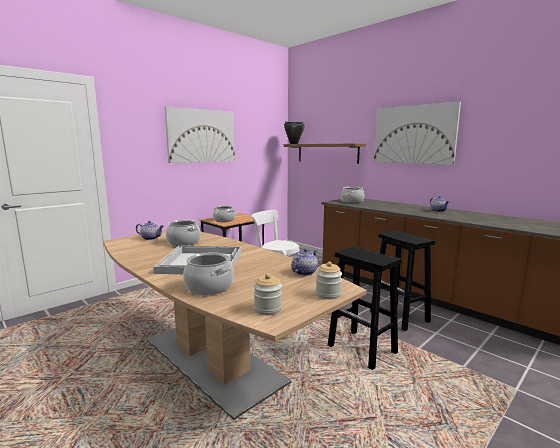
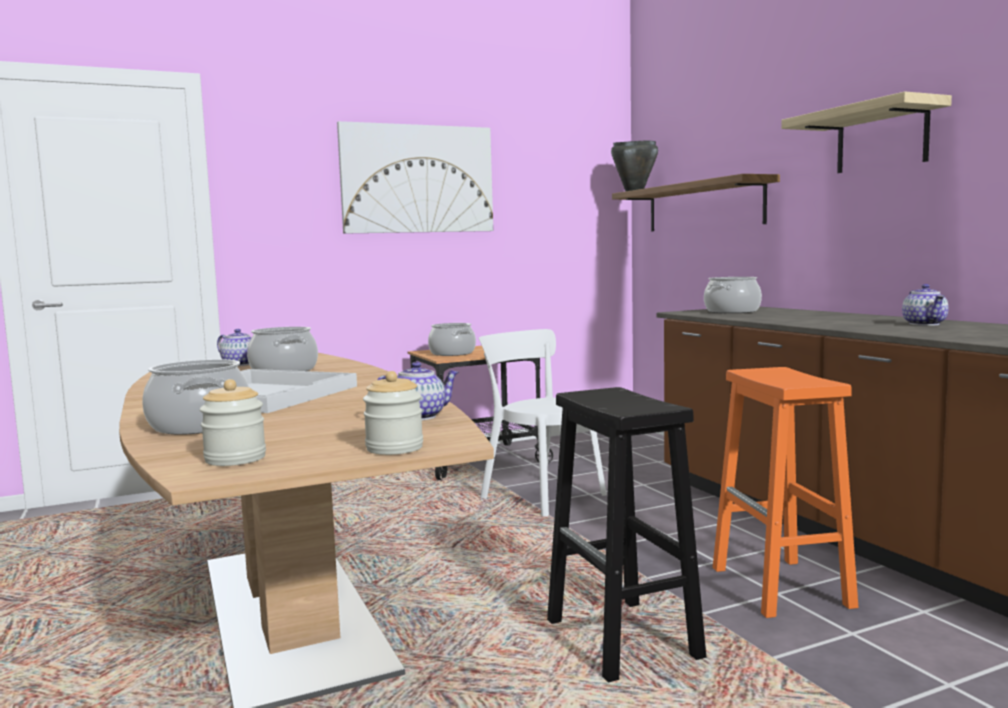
camera: 20 degrees right, 5 degrees down
(400, 317) = (782, 588): black stool -> orange stool
(413, 134) = (881, 138): picture -> shelf

